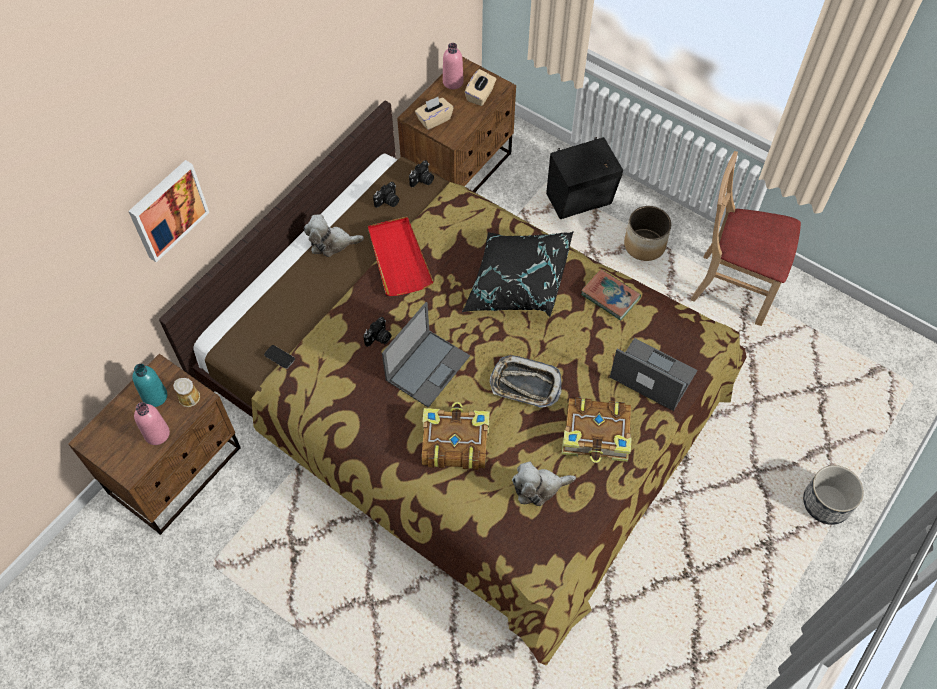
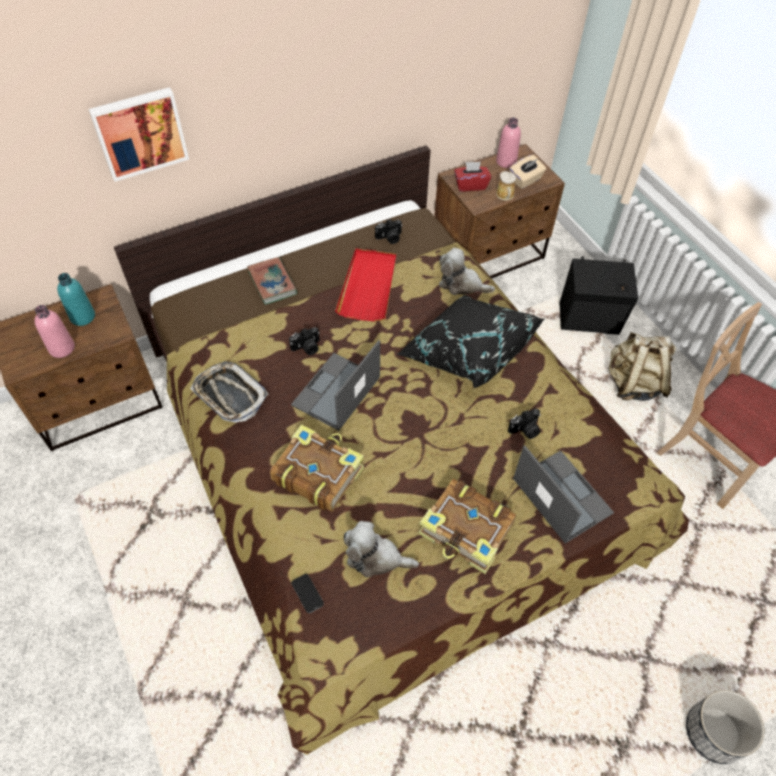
camera: 25 degrees right, 5 degrees down
(190, 399) = (109, 331): mug -> mug (505, 195)
(279, 357) = (209, 328): phone -> phone (307, 593)
(331, 243) = (318, 253): plush toy -> plush toy (461, 284)
(422, 180) = (432, 232): camera -> camera (525, 430)
(428, 367) = (336, 392): laptop -> laptop turned 150 degrees clockwise
(434, 119) = (470, 185): beige tissue box -> red tissue box
(525, 384) = (421, 448): tray -> tray (229, 395)
(610, 296) = (556, 400): book -> book (272, 283)
(644, 245) = (633, 383): planter -> beige backpack

